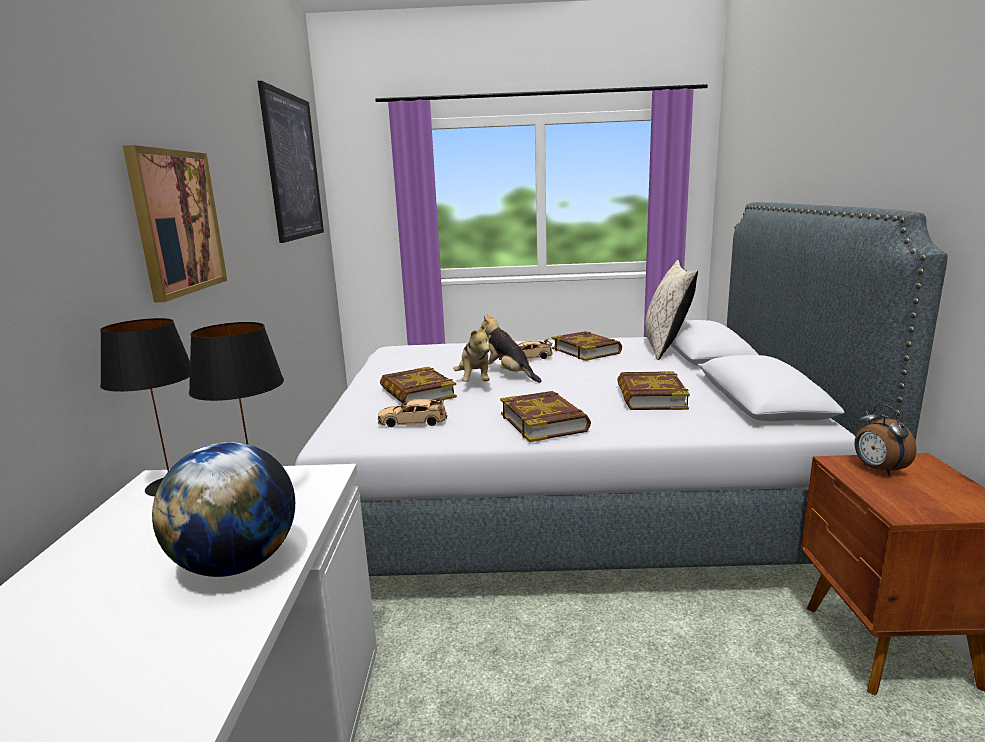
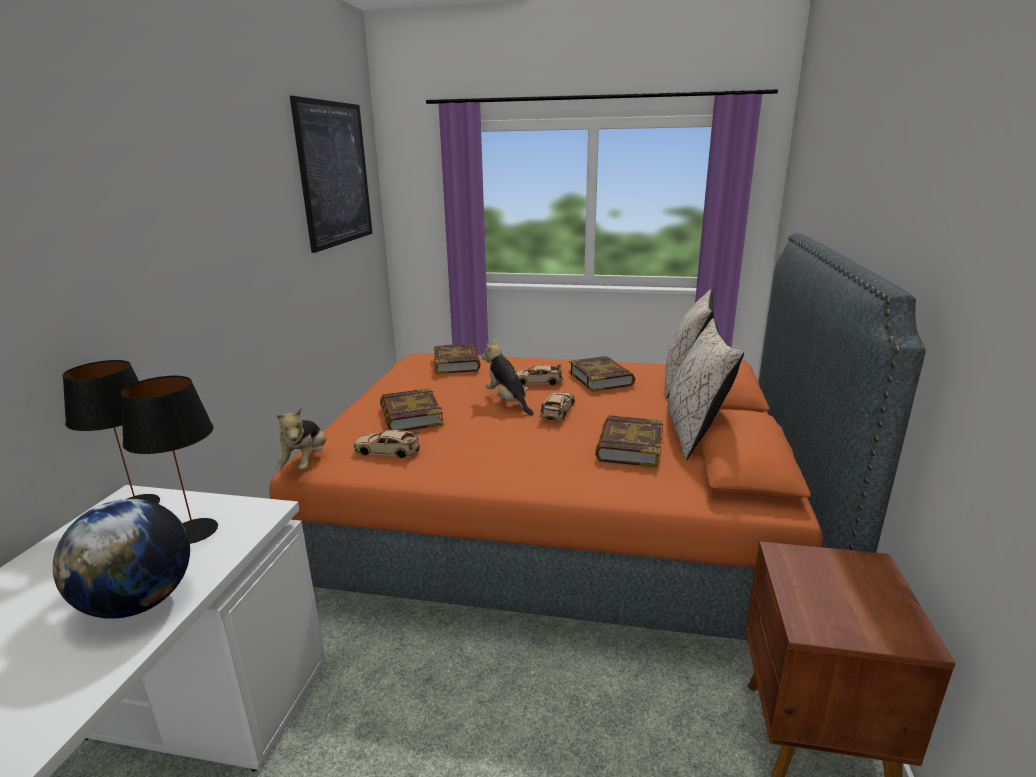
camera: 10 degrees right, 5 degrees up
(177, 222) = (176, 253): picture -> none
(474, 381) = (470, 407): plush toy -> plush toy (306, 462)
(544, 422) = (506, 467): book -> book (457, 363)
(563, 377) = (557, 410): none -> beige toy car
(567, 497) = (561, 524): grey bed -> orange bed
(703, 382) = (695, 433): none -> beige pillow
(877, 469) = (818, 569): alarm clock -> none

